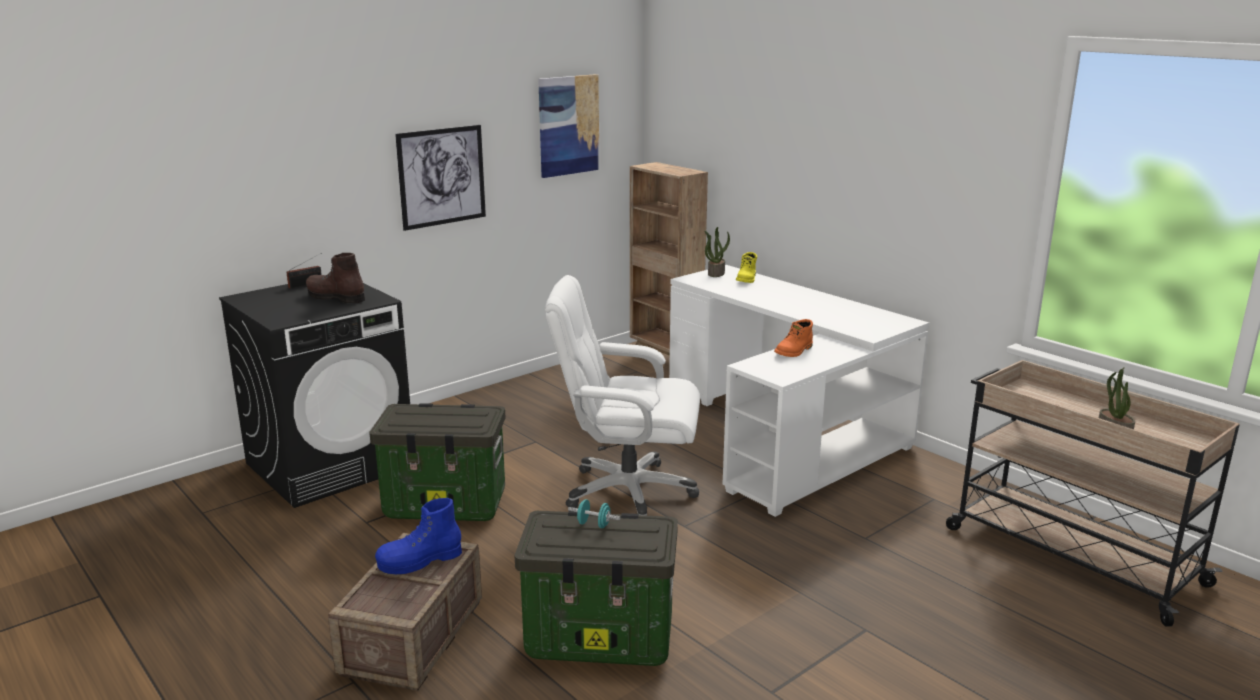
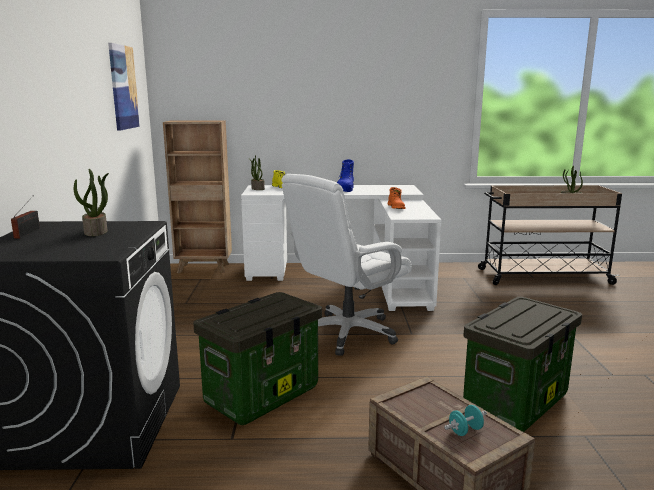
camera: 50 degrees left, 5 degrees down
(335, 297) = (96, 232): brown boot -> potted plant
(420, 561) = (428, 404): blue boot -> blue boot (345, 190)
(442, 176) = (73, 123): picture -> none
(594, 524) = (510, 314): turquoise dumbbell -> turquoise dumbbell (465, 431)

